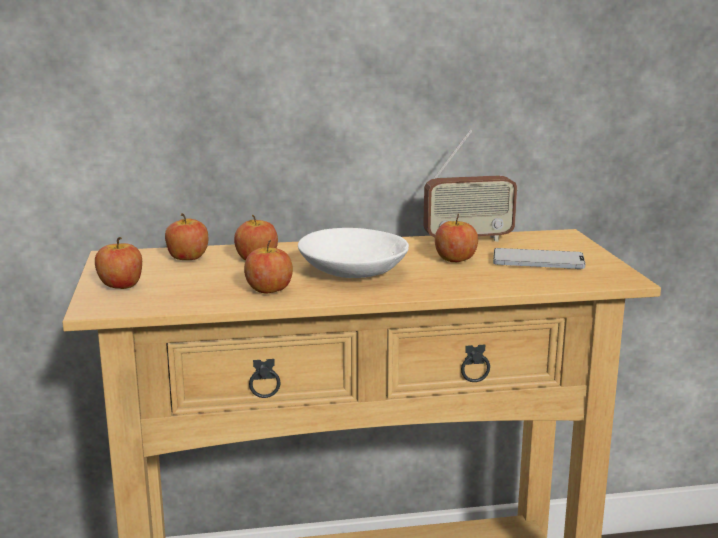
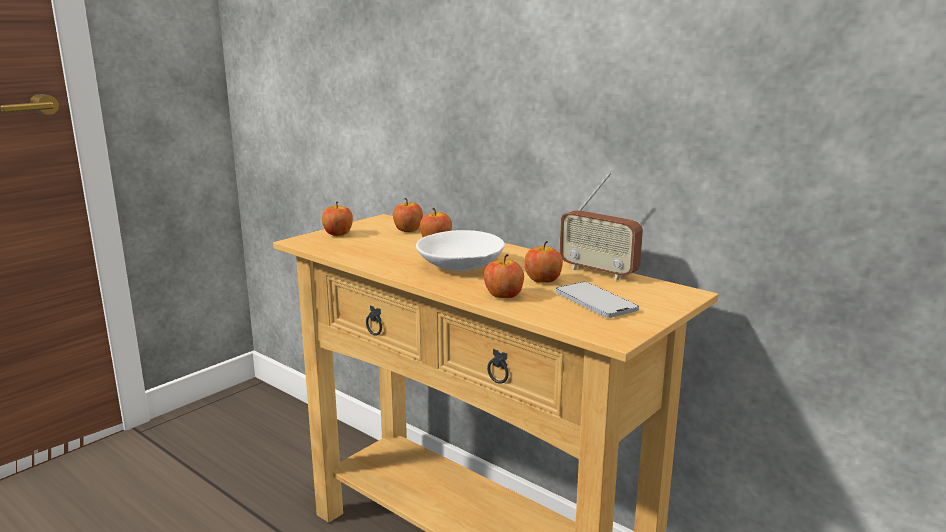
camera: 50 degrees right, 0 degrees up
(269, 290) = (387, 259): apple -> apple (503, 296)

